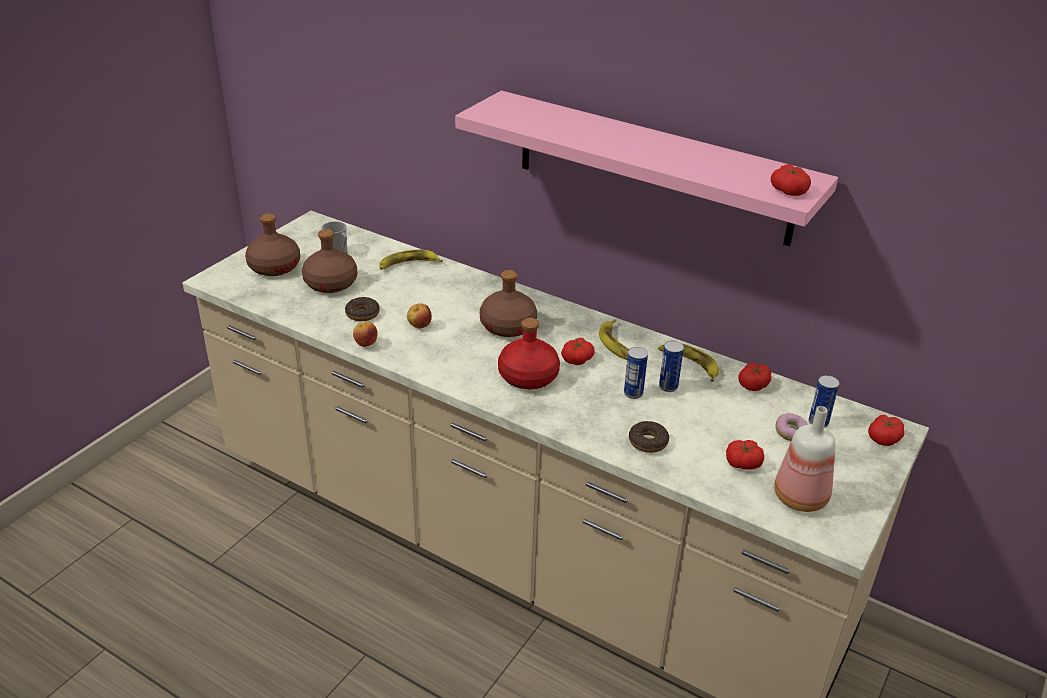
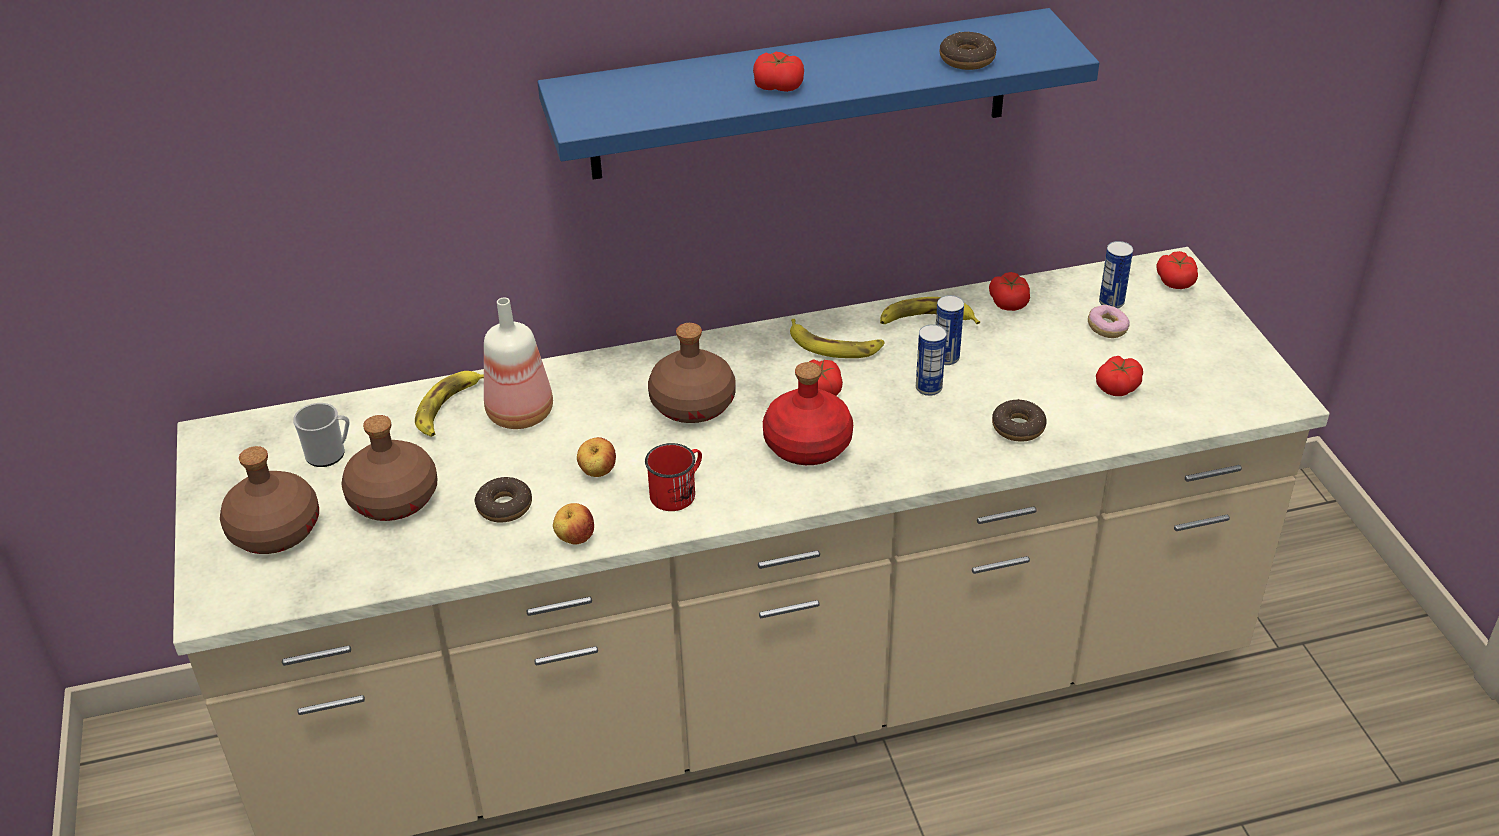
camera: 45 degrees left, 5 degrees up
(437, 356) = (678, 492): none -> red mug
(652, 167) = (801, 95): pink shelf -> blue shelf
(728, 175) = (967, 59): none -> donut
(789, 190) = (1045, 46): tomato -> tomato (778, 85)
(802, 497) = (1203, 383): bottle -> bottle (521, 412)

